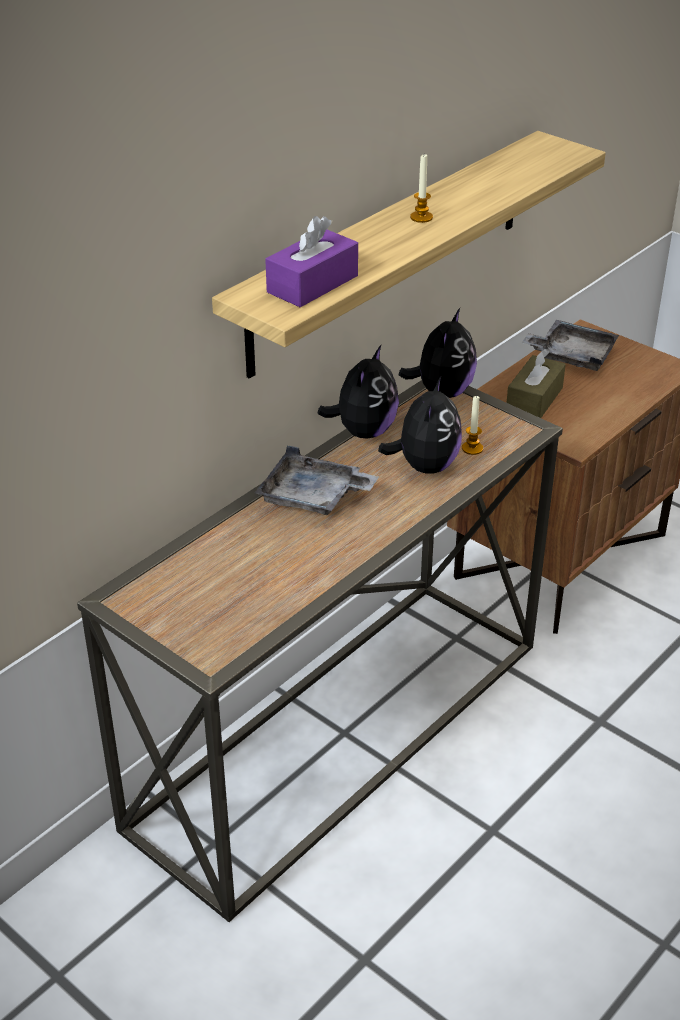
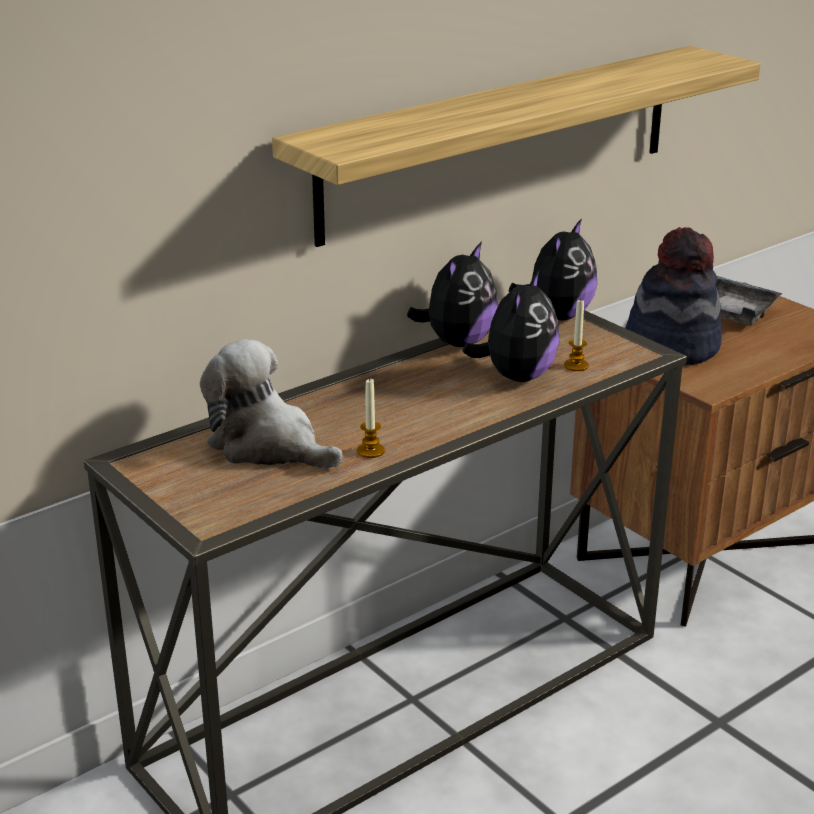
camera: 10 degrees right, 10 degrees down
(234, 568) = (268, 446): none -> plush toy
(312, 284) = (386, 134): purple tissue box -> none
(313, 497) = (380, 392): grey tray -> none
(421, 217) = (531, 95): candle -> candle (370, 451)
(534, 399) = (672, 346): brown tissue box -> hat

